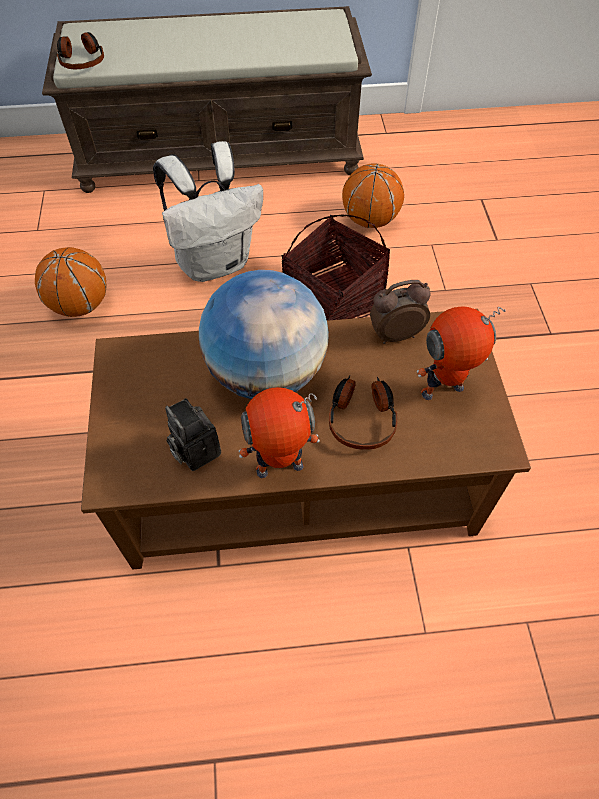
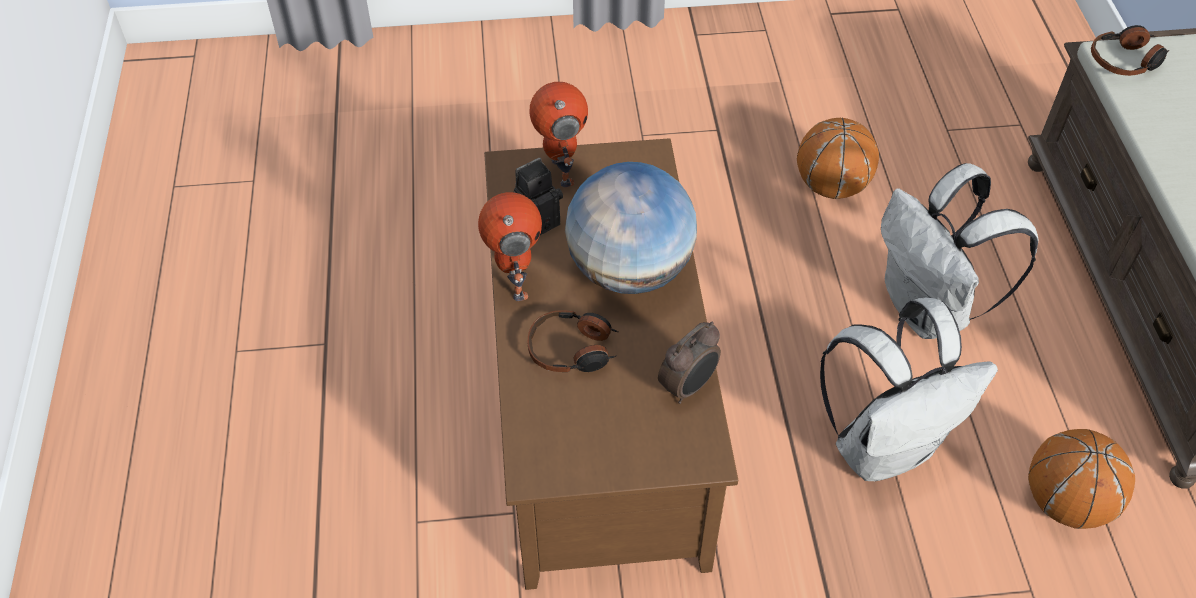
camera: 90 degrees right, 5 degrees down
(332, 299) = (885, 446): basket -> white backpack
(394, 334) = (688, 387): alarm clock -> alarm clock turned 60 degrees clockwise
(443, 392) = (606, 427): toy robot -> toy robot (560, 172)

